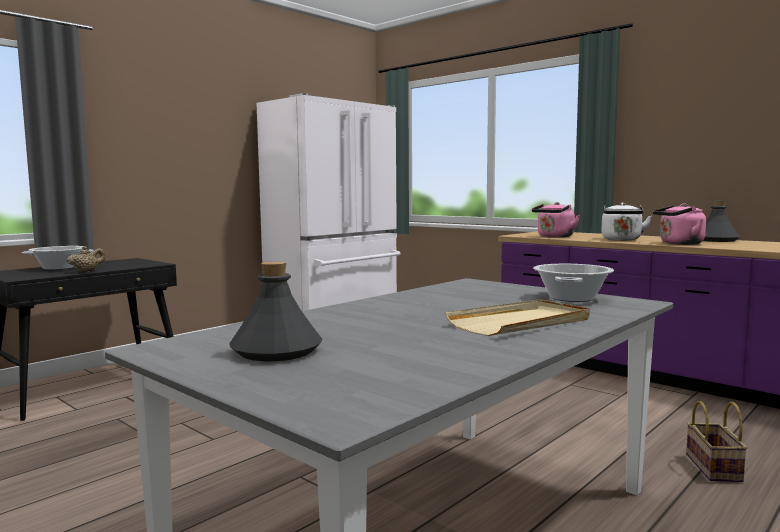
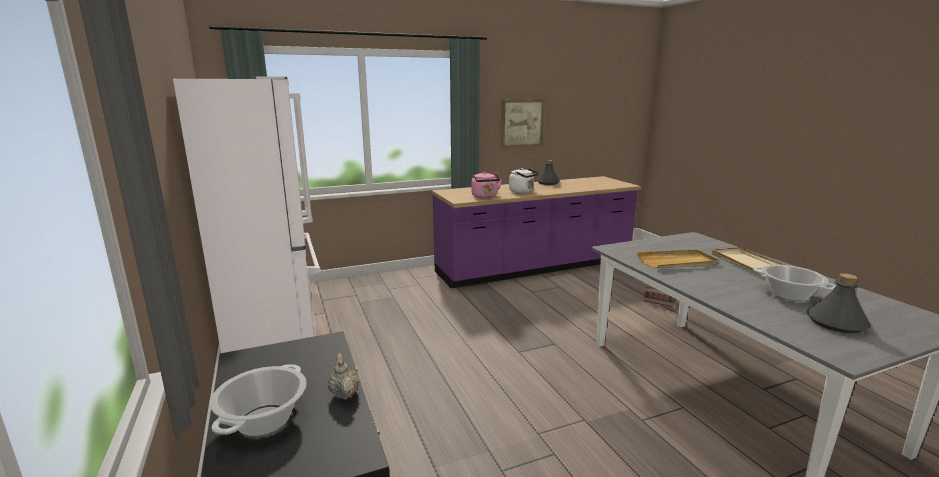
camera: 65 degrees left, 10 degrees up
(458, 299) = (677, 262): none -> beige tray
(572, 298) = (680, 242): cooking pot -> cooking pot (789, 294)
(679, 243) = (557, 190): pink kettle -> none
(705, 144) = (522, 123): none -> picture

